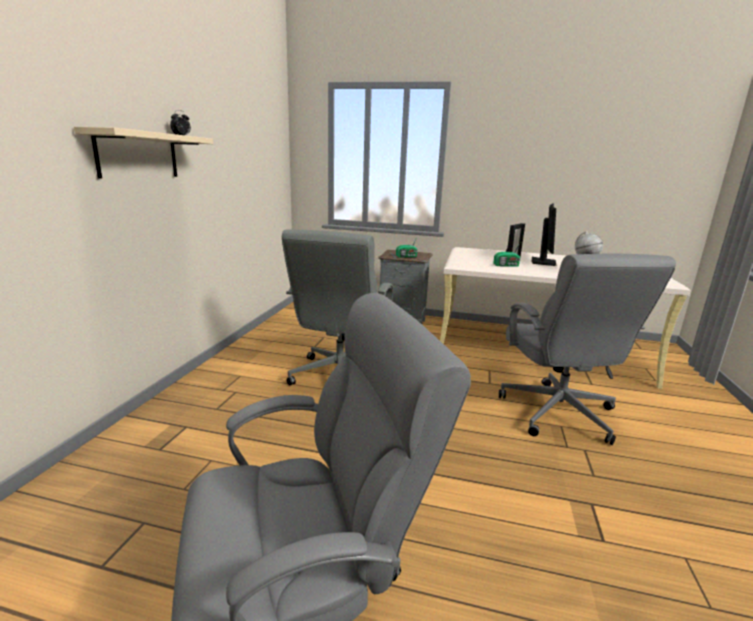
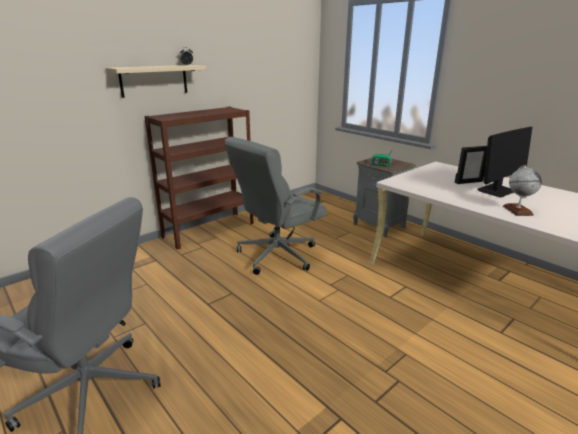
camera: 35 degrees right, 5 degrees up
(219, 370) = (209, 230): none -> brown bookcase
(507, 265) = (441, 189): radio -> none
(558, 411) = (421, 342): grey office chair -> none

